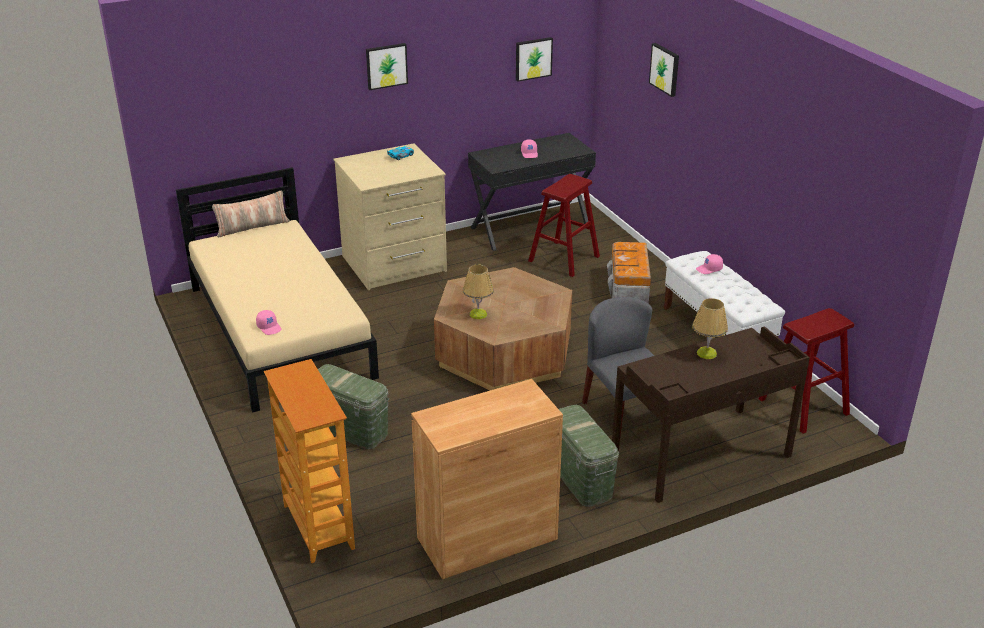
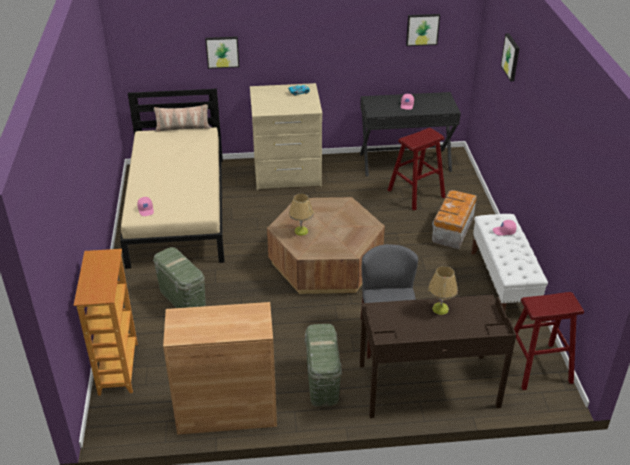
camera: 20 degrees right, 5 degrees up
(386, 66) = (296, 21): picture -> picture (222, 51)

